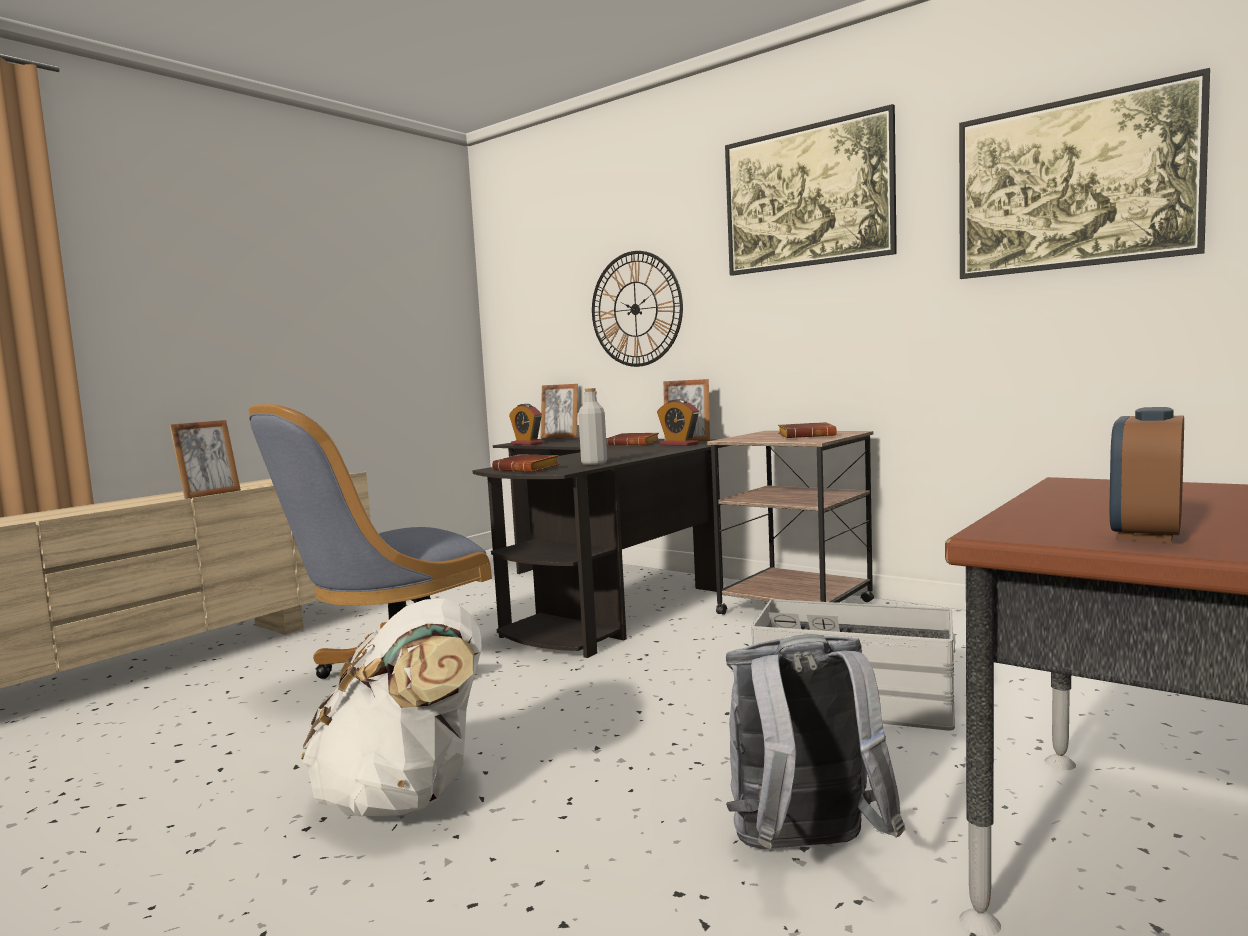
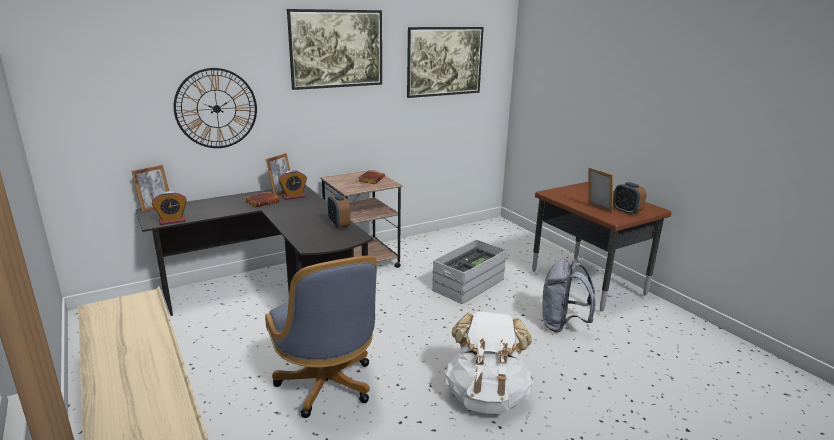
camera: 70 degrees left, 15 degrees up
(210, 495) = (155, 357): picture frame -> picture frame (597, 208)
(528, 469) = (333, 241): brown book -> none
(594, 463) = (339, 225): grey bottle -> alarm clock

